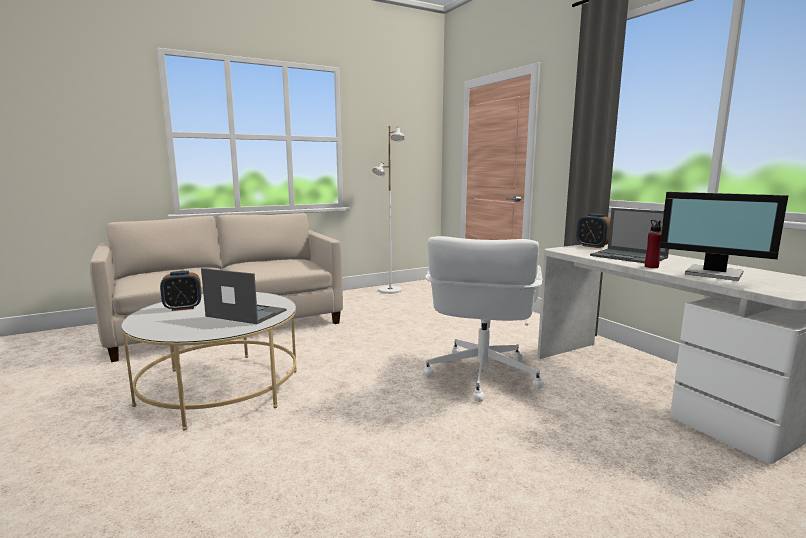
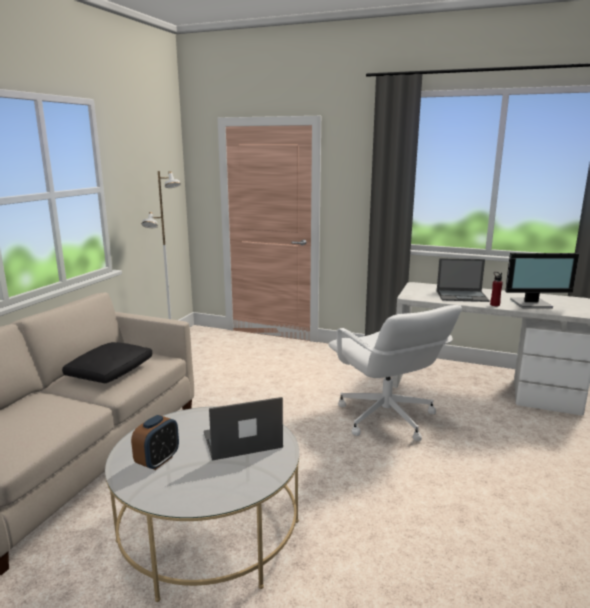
camera: 40 degrees left, 5 degrees up
(266, 265) = (111, 372): none -> black pillow
(593, 246) = (417, 287): alarm clock -> none

